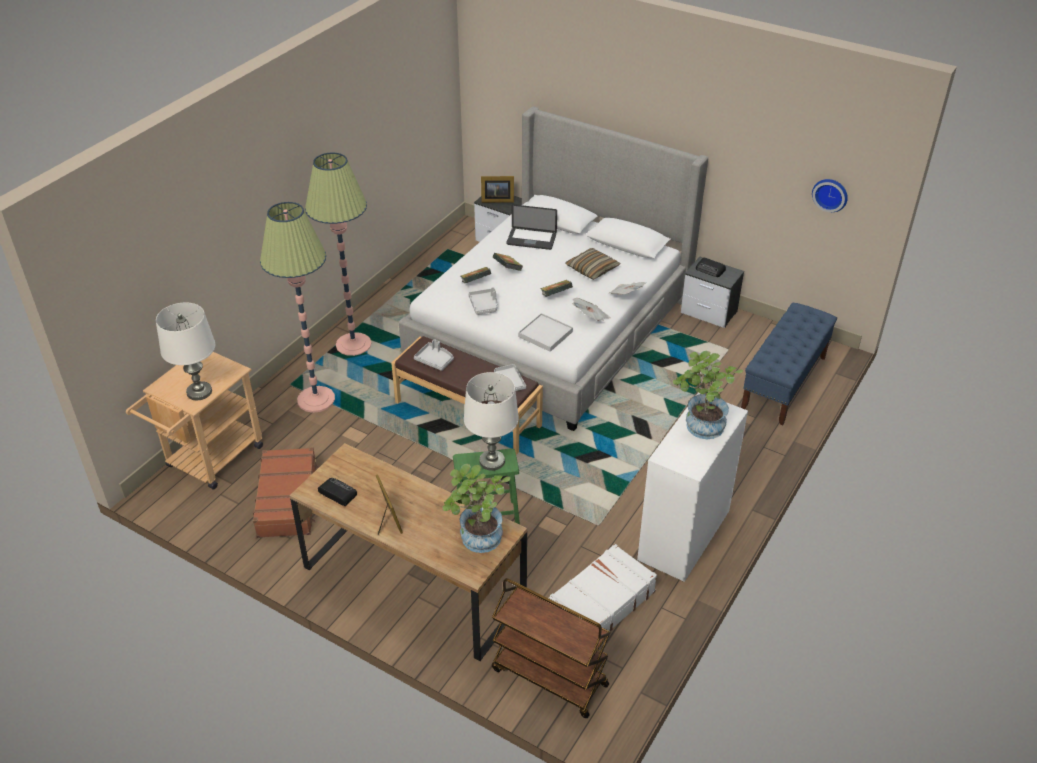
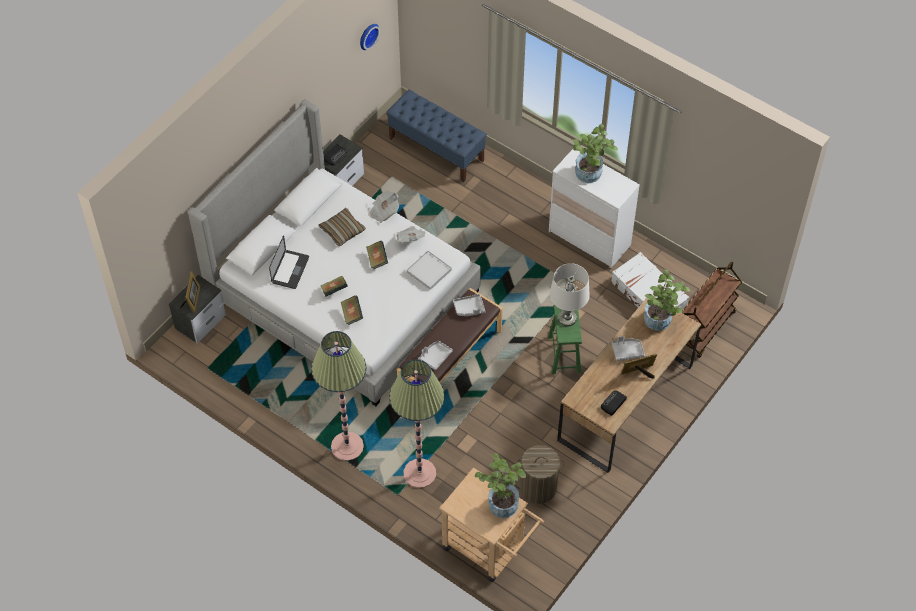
camera: 85 degrees left, 15 degrees up
(199, 392) = (500, 501): white table lamp -> potted plant
(288, 500) = (538, 487): brown suitcase -> laundry basket
(484, 305) = (385, 310): grey tray -> grey tray (627, 351)

